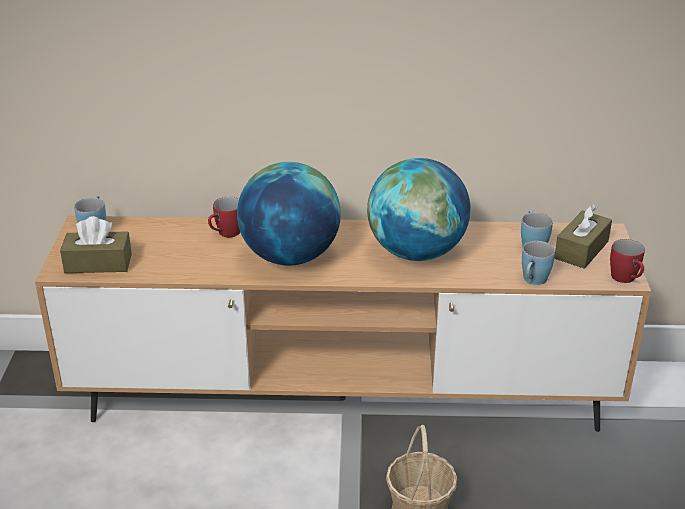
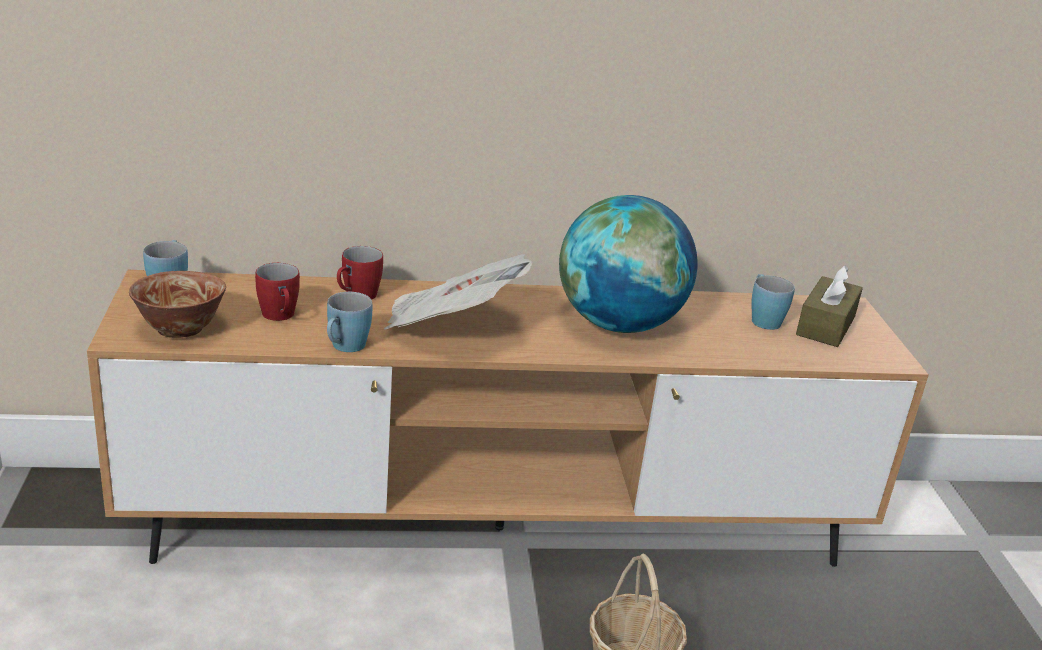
camera: 10 degrees left, 5 degrees down
(98, 263) = (180, 329): brown tissue box -> bowl
(290, 257) = (451, 326): globe -> newspaper
(533, 281) = (779, 361): blue mug -> blue mug (344, 348)
(626, 279) = (893, 360): red mug -> red mug (280, 317)

